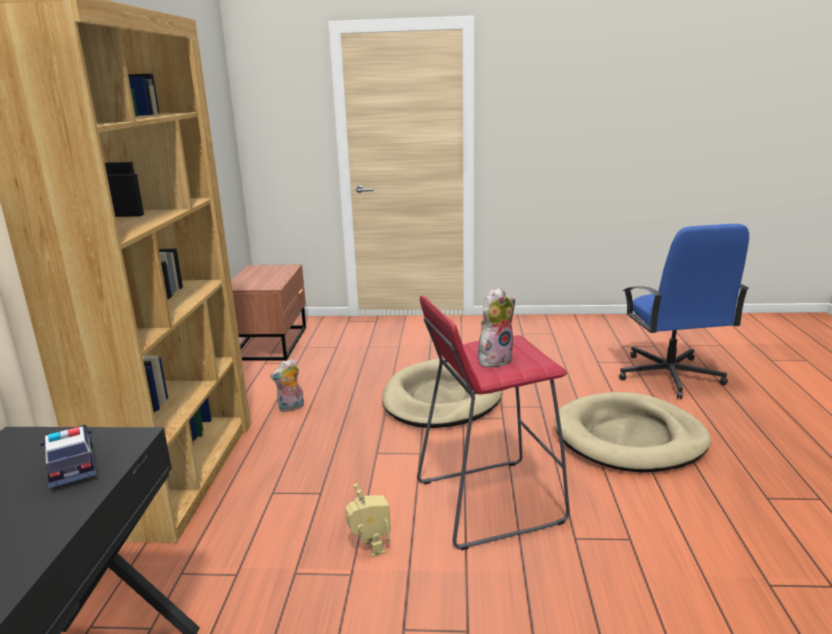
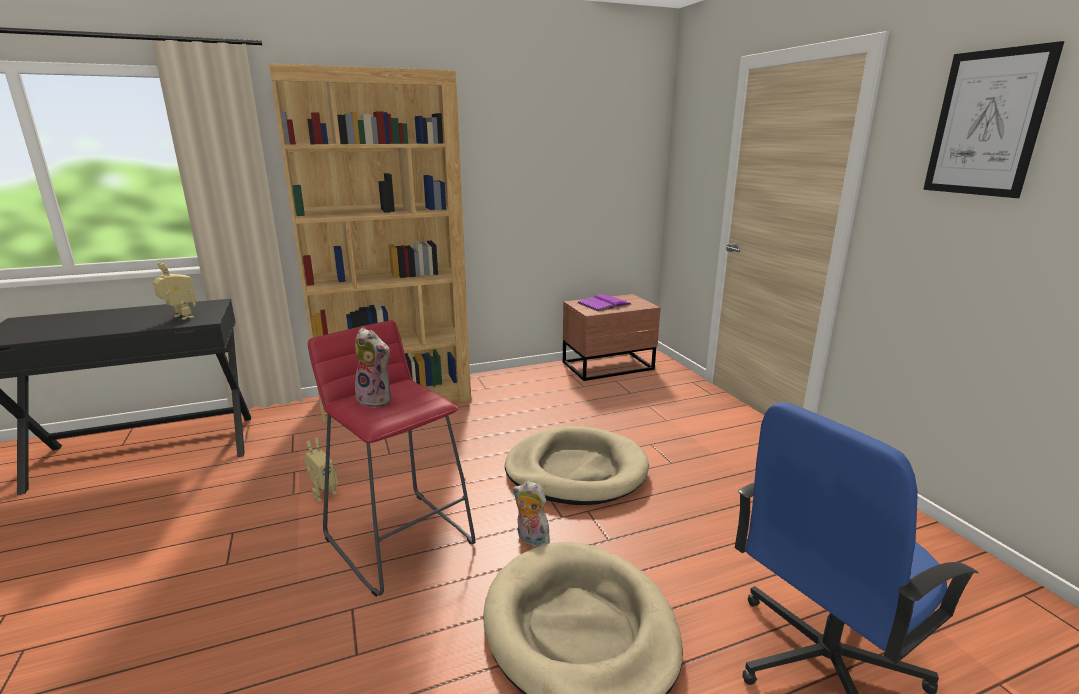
camera: 65 degrees right, 0 degrees up
(71, 464) = (180, 317): toy car -> toy robot
(258, 278) = (604, 303): none -> purple book
(291, 408) = (506, 406): plush toy -> plush toy (530, 539)
(553, 77) = (986, 123): none -> picture

